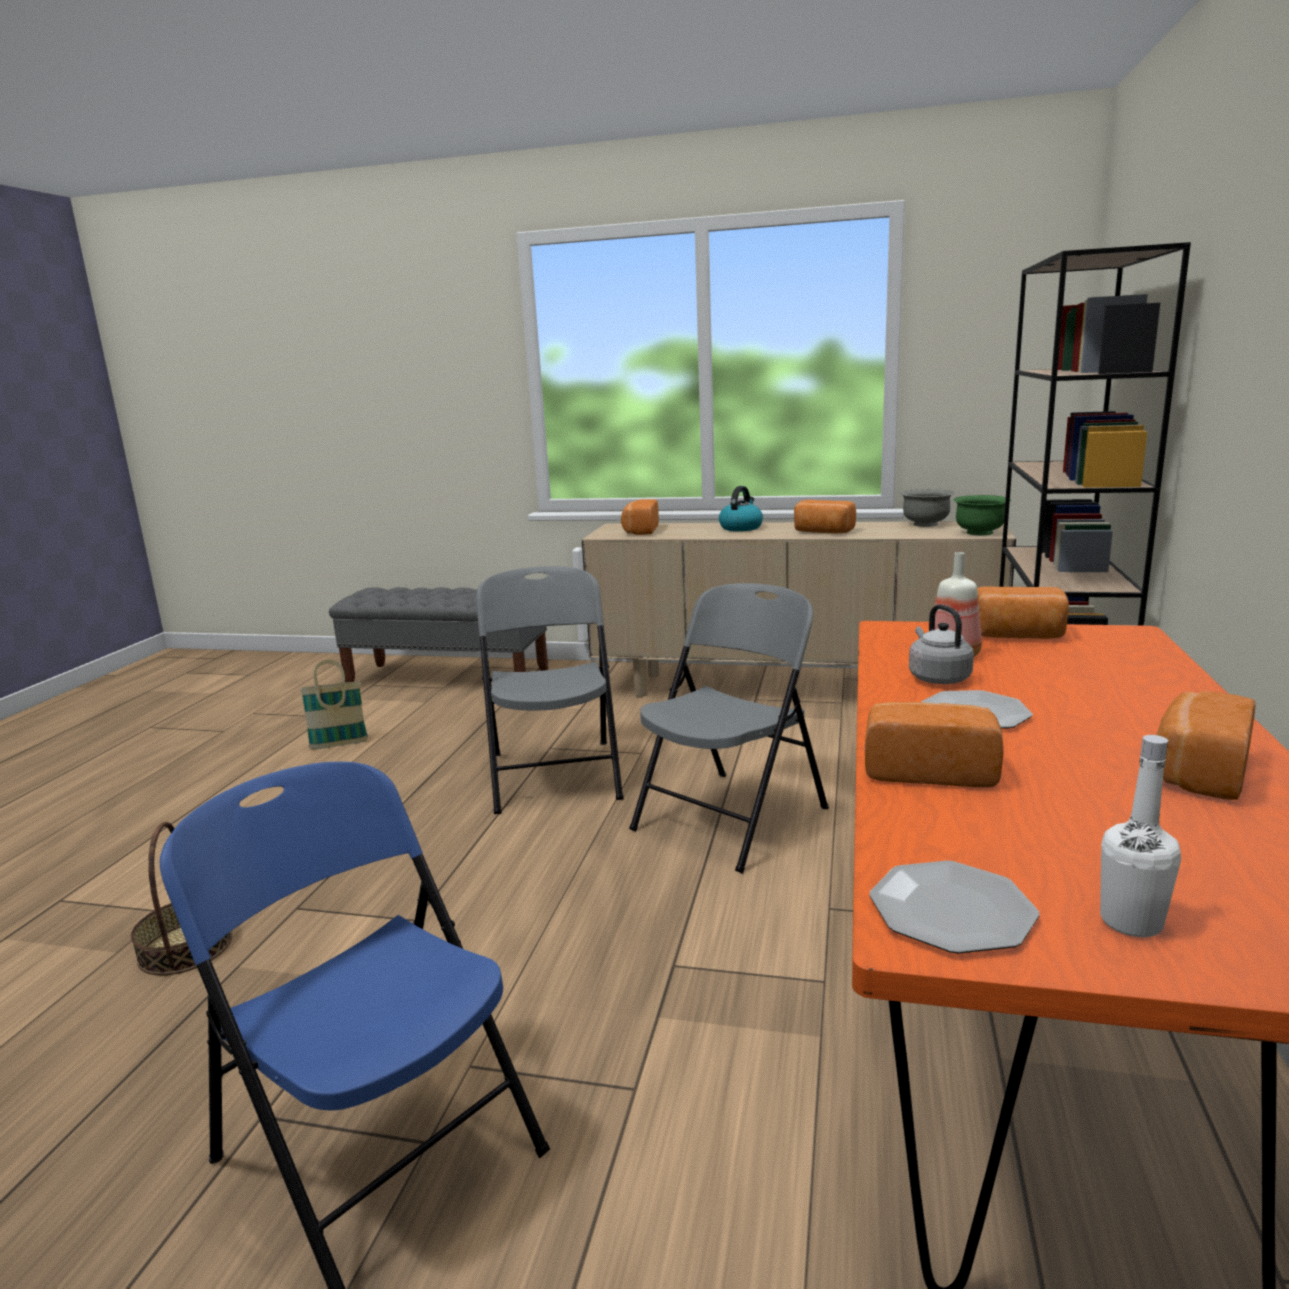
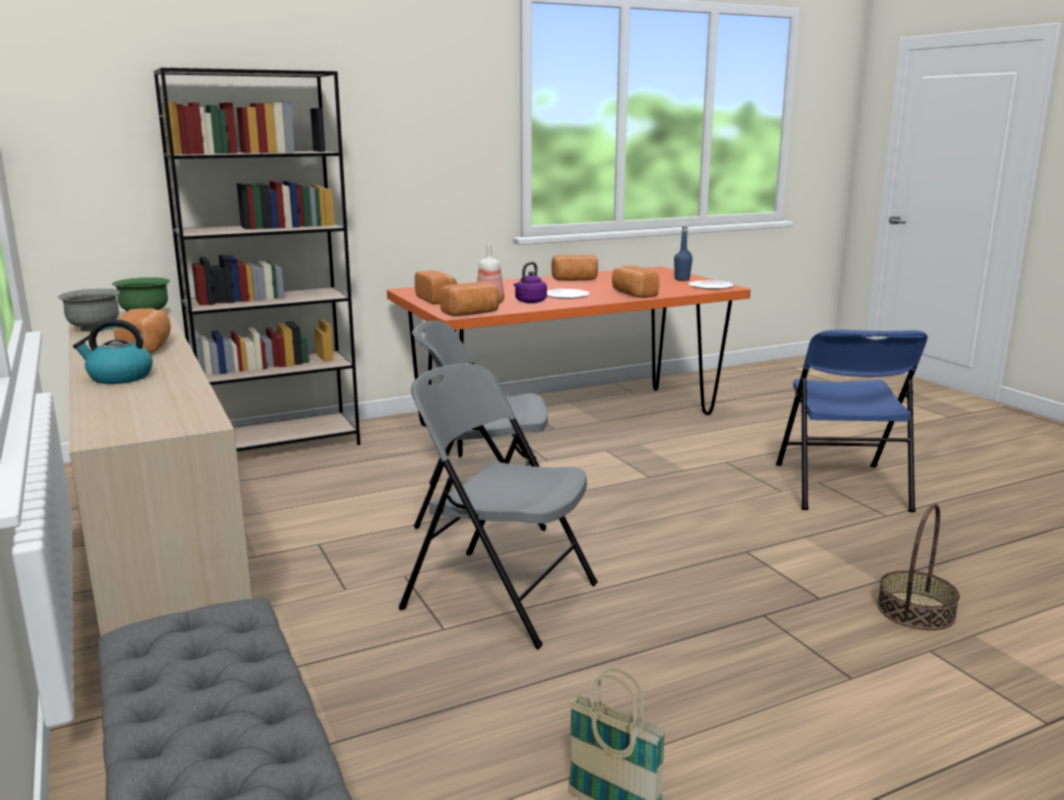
camera: 130 degrees left, 0 degrees up
(555, 776) = (501, 596): grey chair -> grey chair turned 75 degrees clockwise
(640, 531) = (151, 415): bread -> bread (472, 313)
(937, 678) = (529, 302): grey kettle -> purple kettle
(1131, 922) = (682, 279): white bottle -> blue bottle

